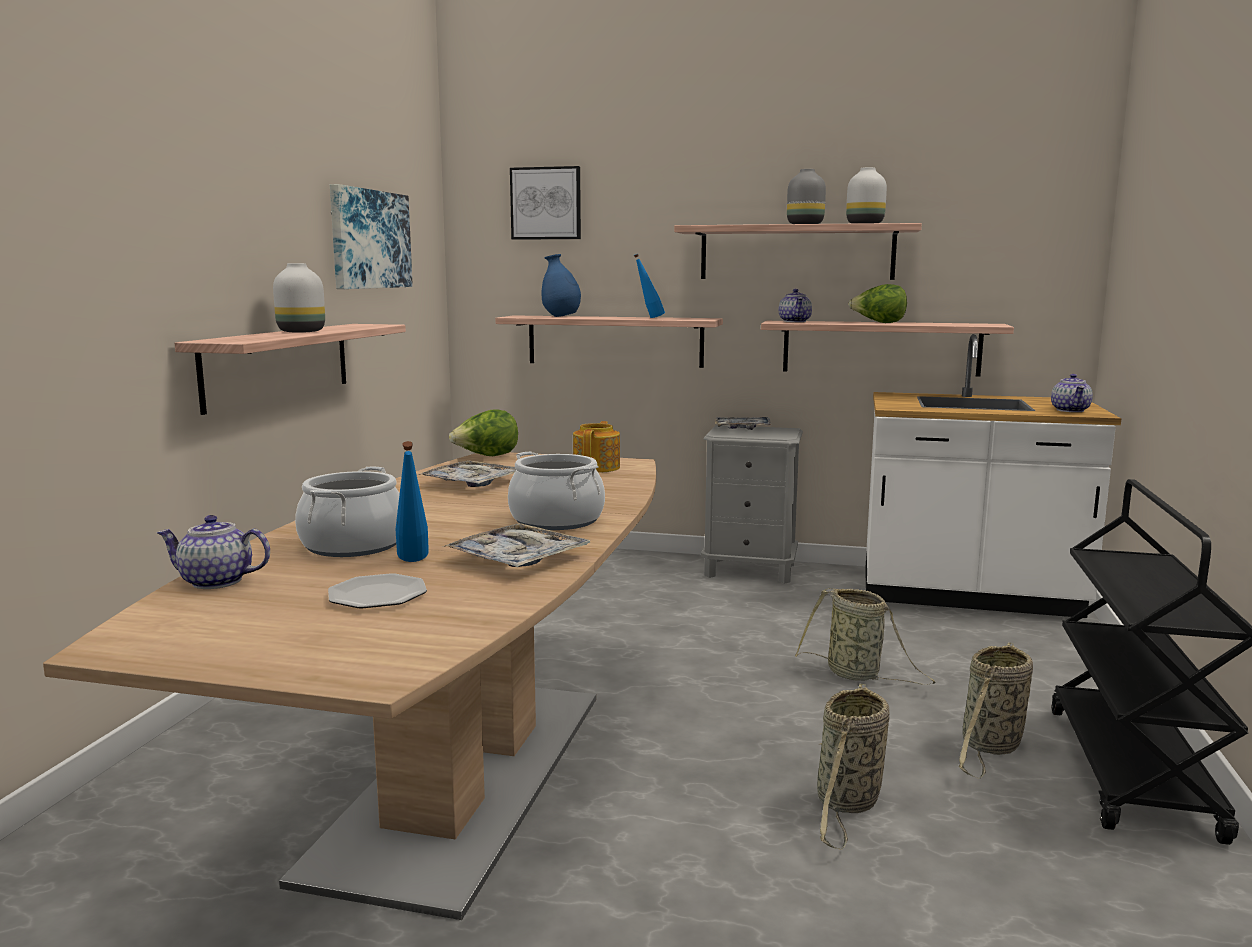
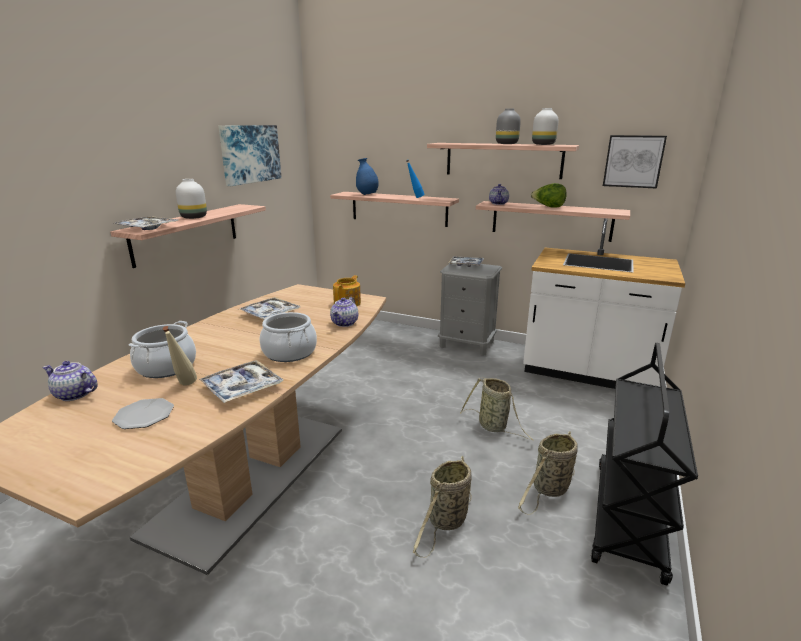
camera: 10 degrees right, 10 degrees up
(240, 339) = (147, 228): none -> tray
(413, 563) = (184, 386): blue bottle -> beige bottle
(486, 457) = (295, 290): lettuce -> none
(546, 203) = (361, 126): picture -> picture (633, 161)
(1071, 410) = (657, 273): teapot -> teapot (345, 323)

